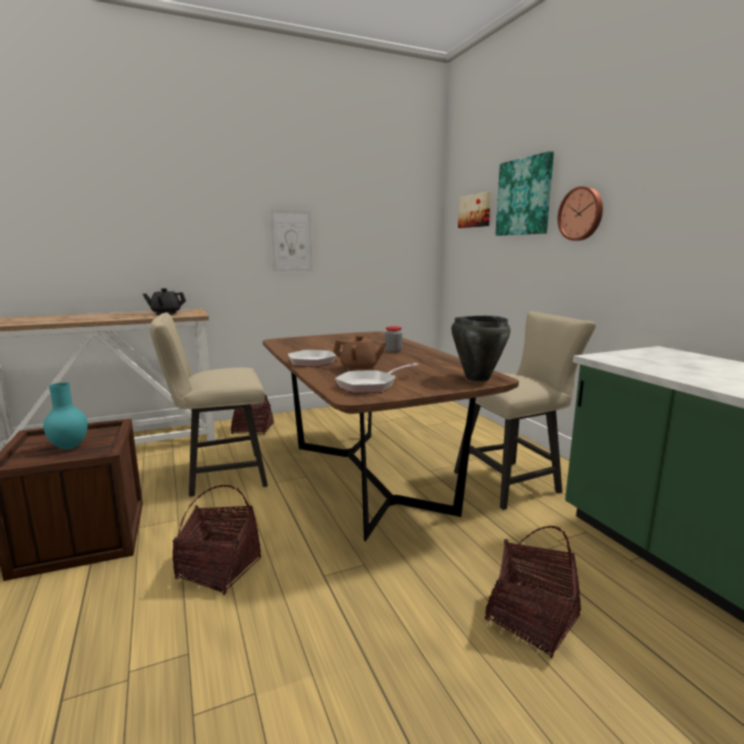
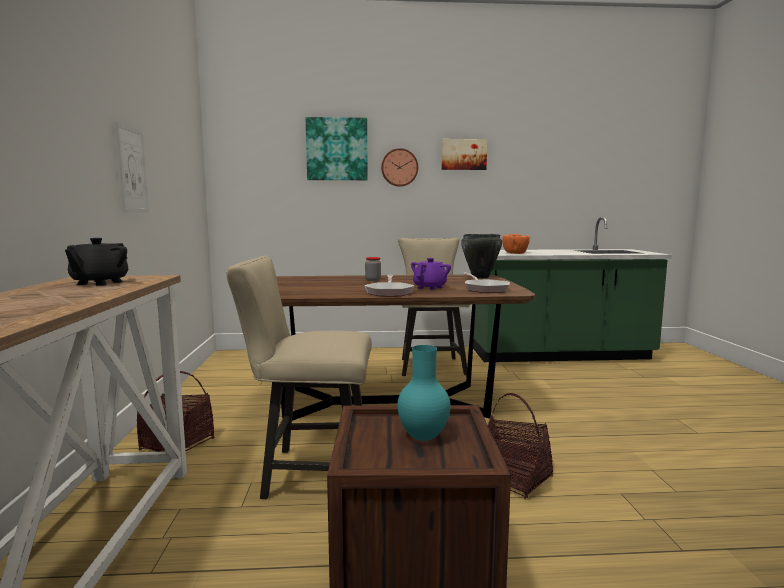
camera: 70 degrees left, 5 degrees down
(219, 475) = (309, 473): beige chair -> beige chair turned 90 degrees clockwise
(359, 369) = (430, 287): brown teapot -> purple teapot
(475, 211) = (268, 155): picture -> picture (463, 154)
(531, 619) = (580, 392): basket -> none
(642, 362) = (515, 253): none -> orange bowl

